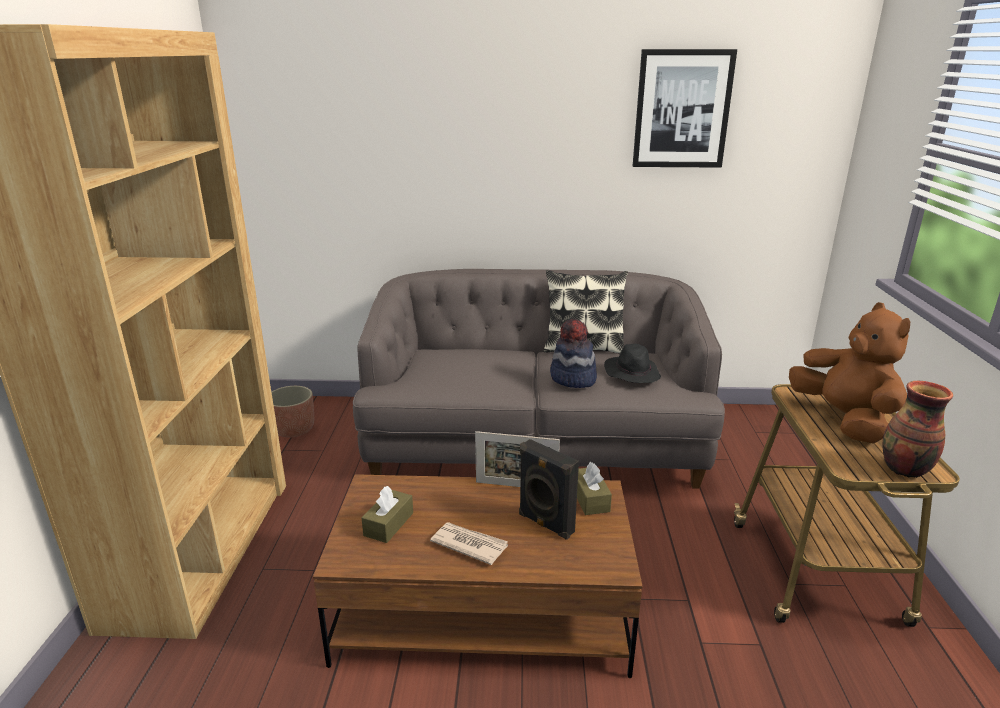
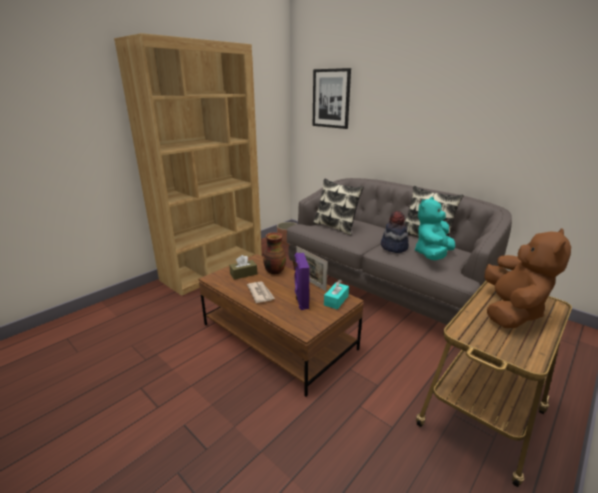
camera: 40 degrees right, 0 degrees up
(444, 372) = (336, 227): none -> pillow
(545, 524) = (301, 300): black speaker -> purple speaker
(590, 499) = (336, 300): brown tissue box -> turquoise tissue box
(631, 373) = (432, 255): black hat -> turquoise plush toy
(682, 109) = (532, 89): picture -> picture (331, 98)
(904, 469) = (504, 349): vase -> vase (274, 271)

